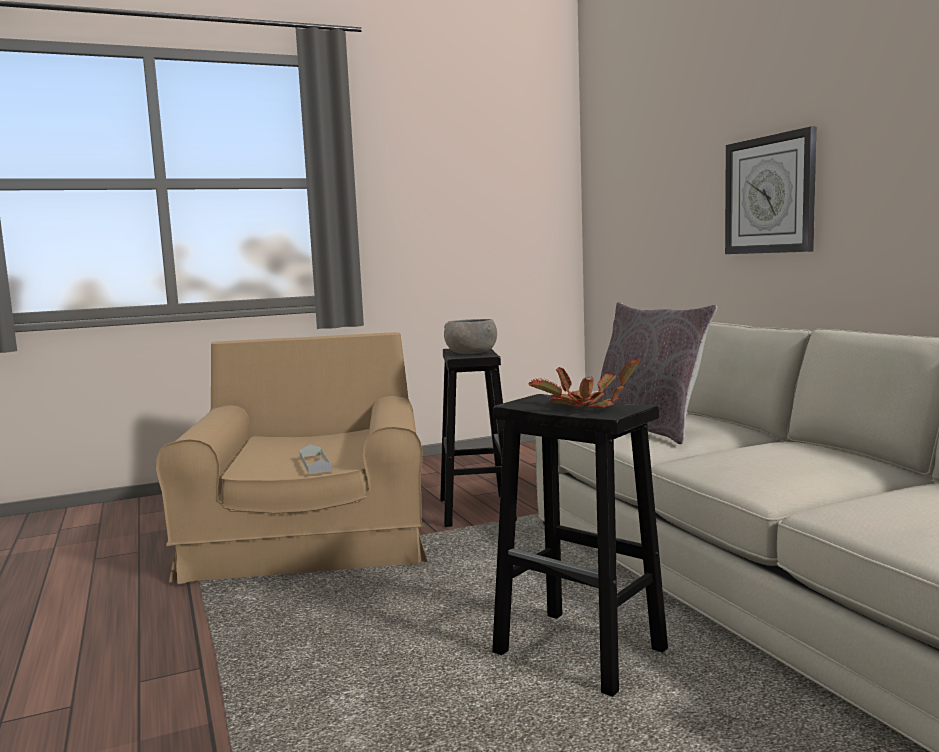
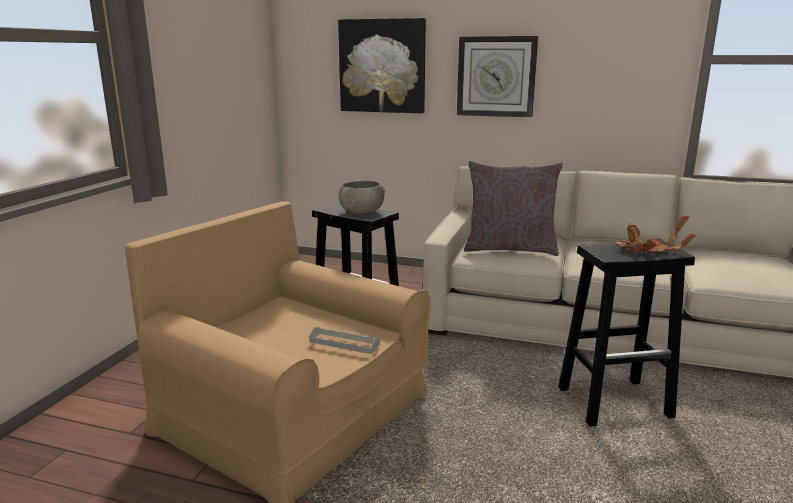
camera: 50 degrees left, 10 degrees up
(660, 197) = (382, 66): none -> picture

